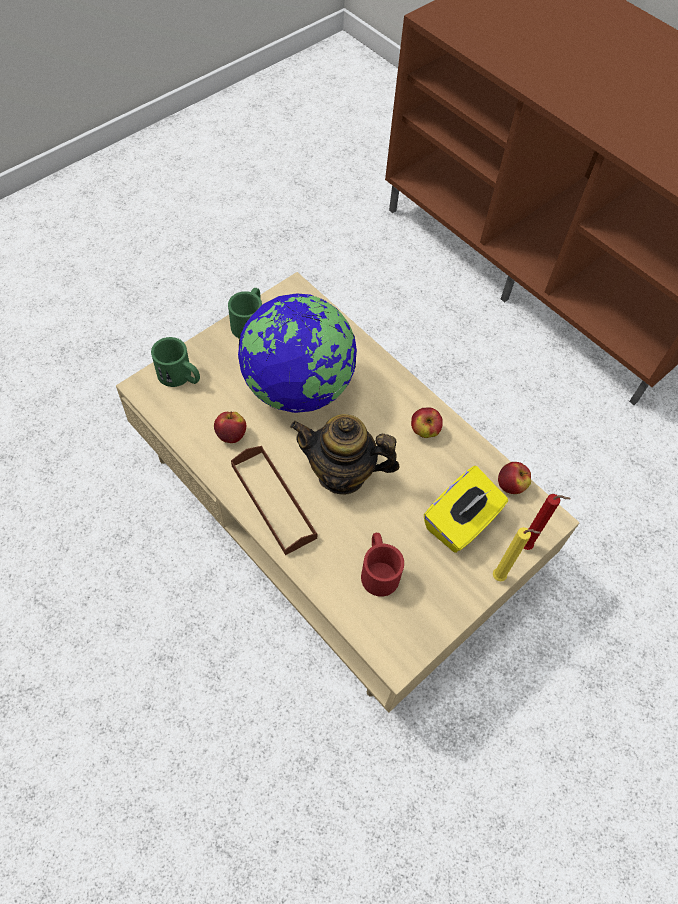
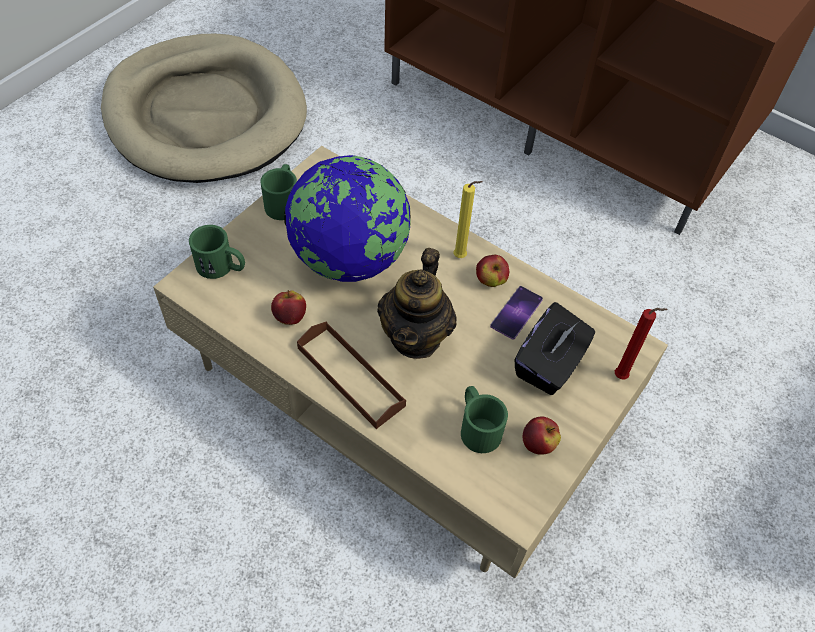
camera: 10 degrees left, 5 degrees down
(209, 217) = (205, 114): none -> beige dog bed
(342, 473) = (416, 336): teapot -> teapot turned 75 degrees counterclockwise
(378, 569) = (477, 426): red mug -> green mug
(441, 466) = (516, 312): none -> phone
(460, 522) = (549, 364): yellow tissue box -> black tissue box
(500, 578) = (604, 412): yellow candle -> yellow candle (462, 257)
(511, 485) = (591, 320): apple -> apple (538, 444)

